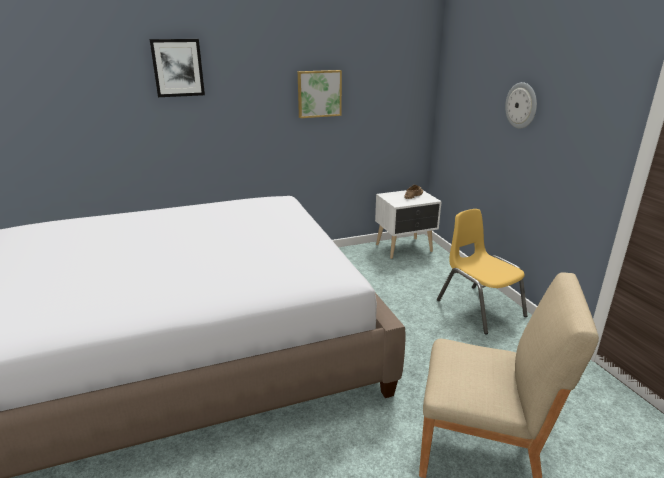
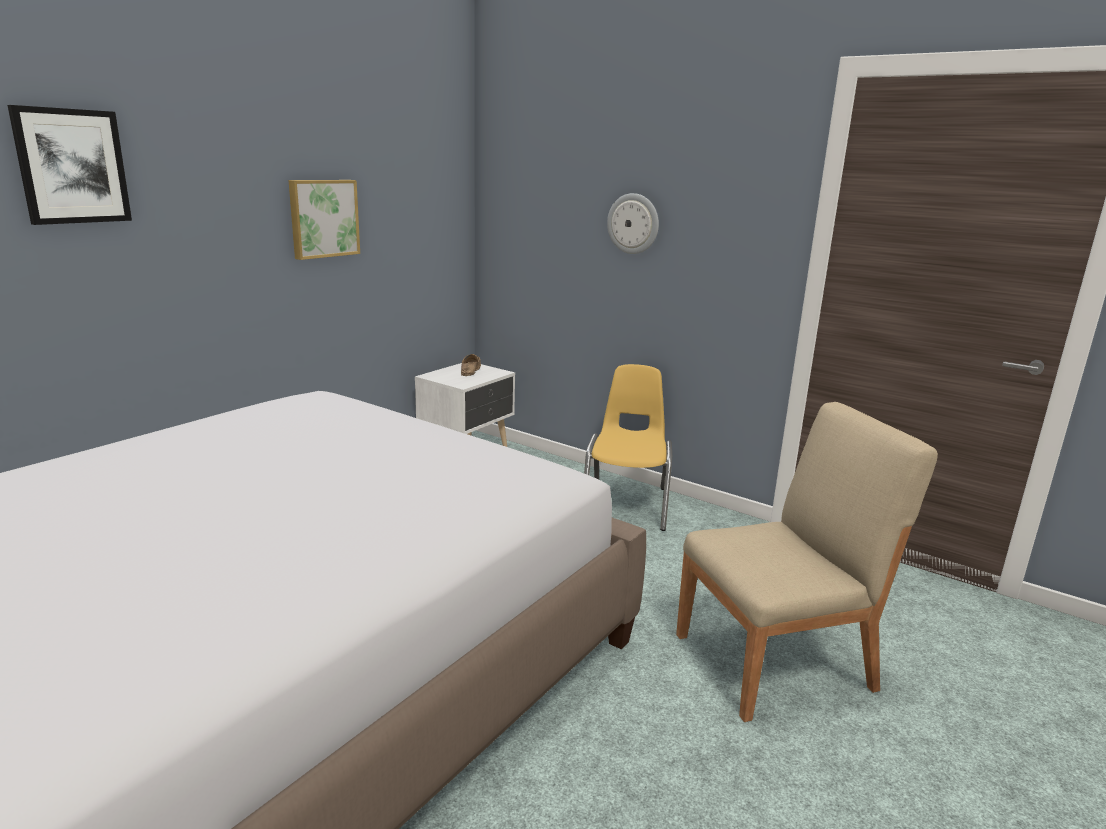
camera: 35 degrees left, 5 degrees down
(479, 308) = (626, 504): yellow chair -> yellow chair turned 75 degrees clockwise

